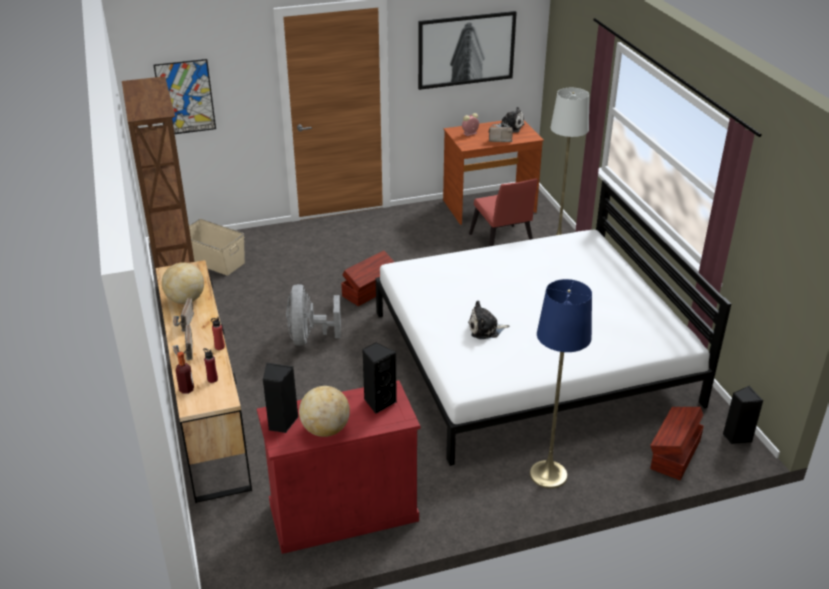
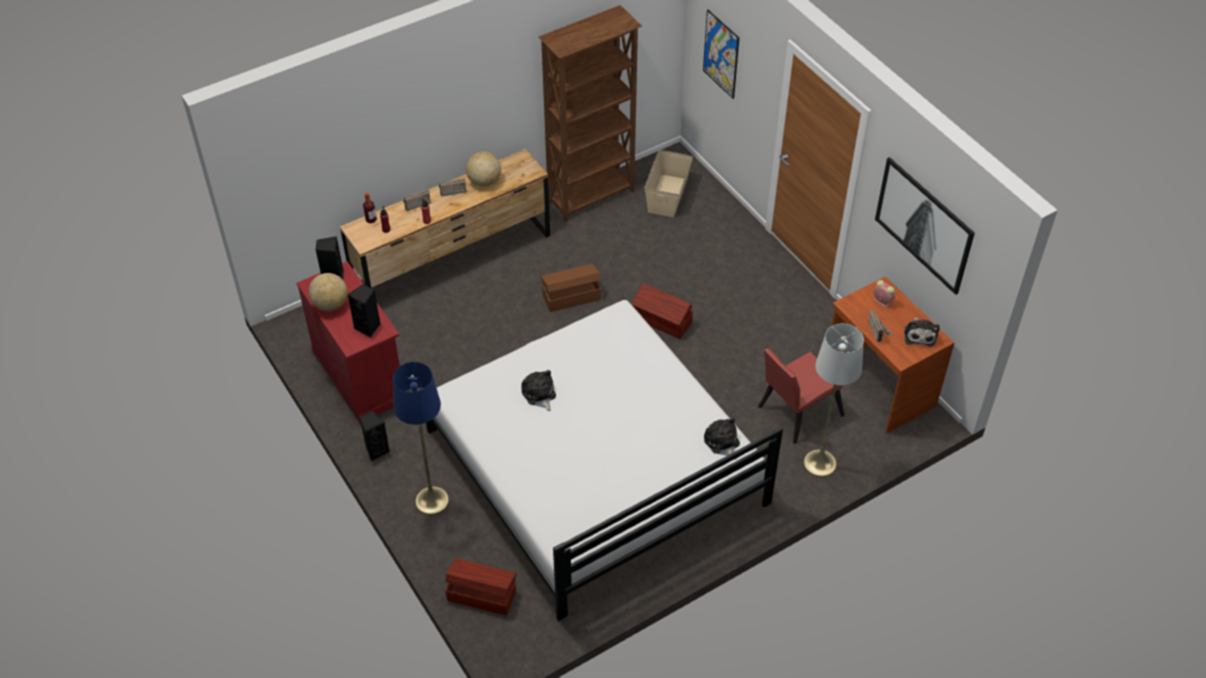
camera: 75 degrees right, 15 degrees up
(309, 337) = (571, 296): grey fan -> brown storage box
(572, 243) = (722, 442): none -> plush toy
(736, 436) = (520, 646): black speaker -> black speaker (376, 450)

